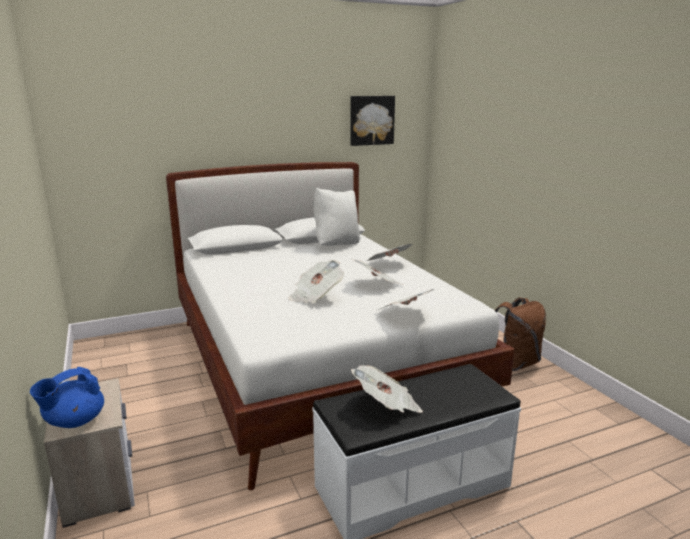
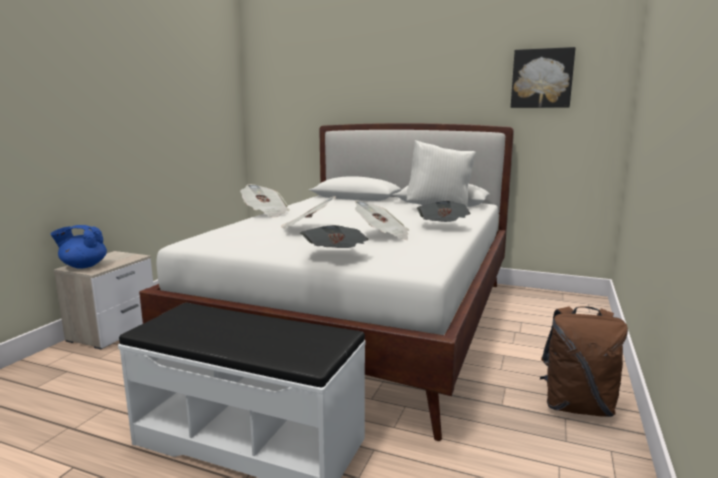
camera: 45 degrees right, 5 degrees down
(387, 406) = (210, 325): newspaper -> newspaper (265, 213)

